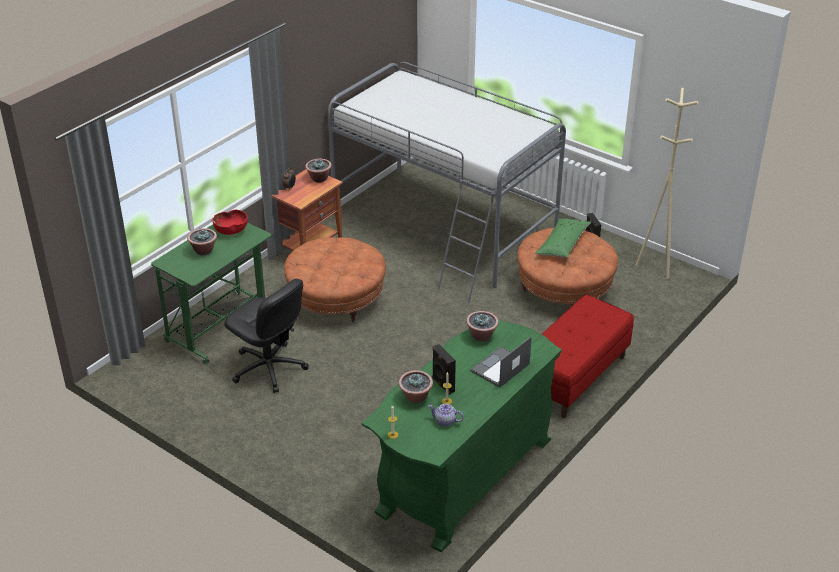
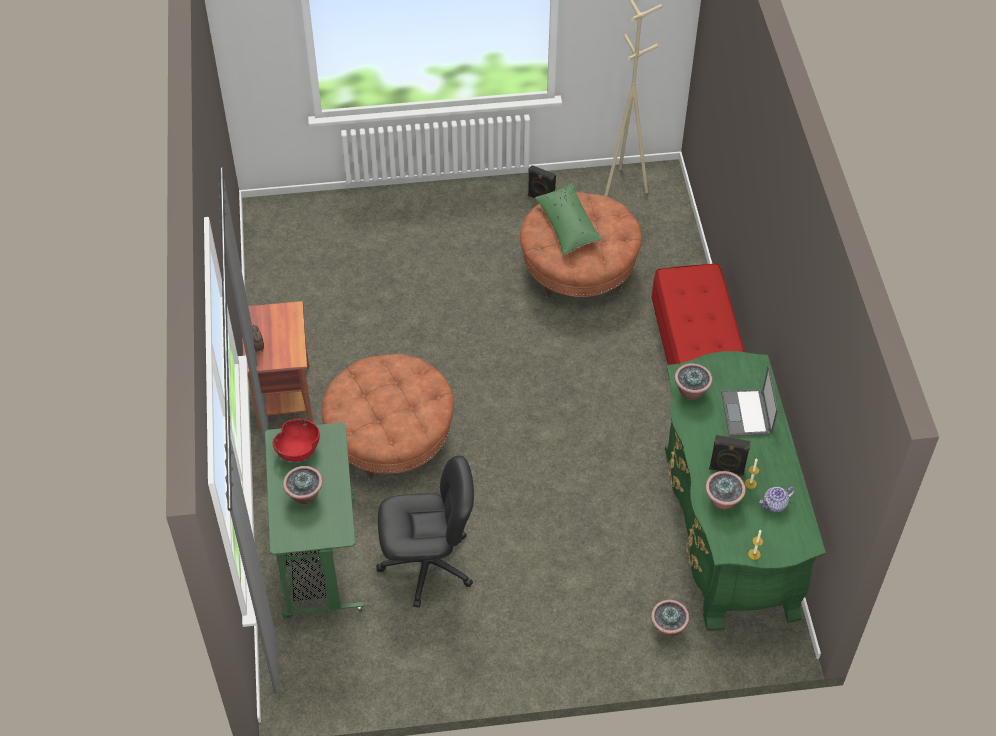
camera: 45 degrees left, 15 degrees up
(319, 179) = (273, 314): potted plant -> potted plant (668, 627)
(444, 227) = (384, 273): grey bed -> none

